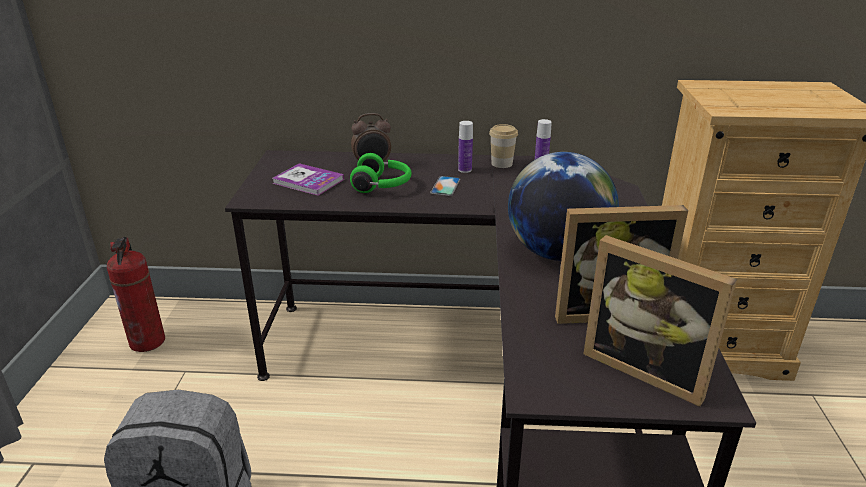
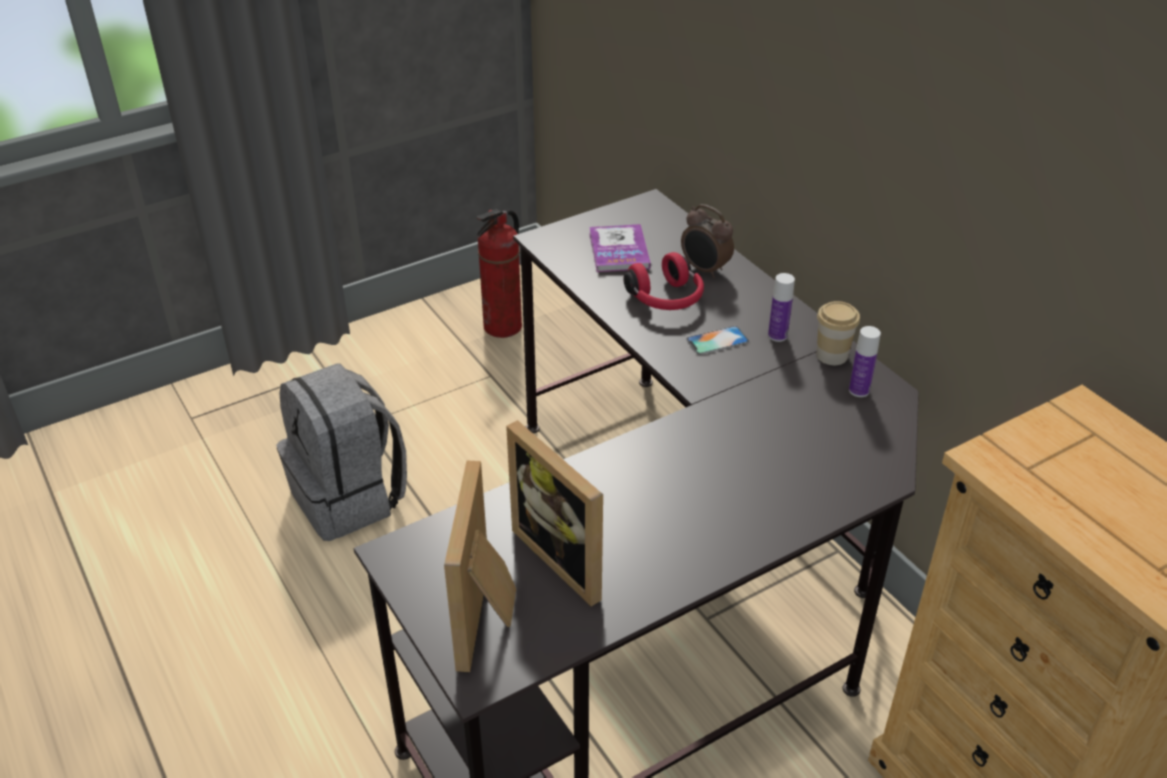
camera: 55 degrees right, 10 degrees up
(382, 185) = (666, 299): green headphones -> red headphones
(557, 253) = (652, 482): globe -> none

